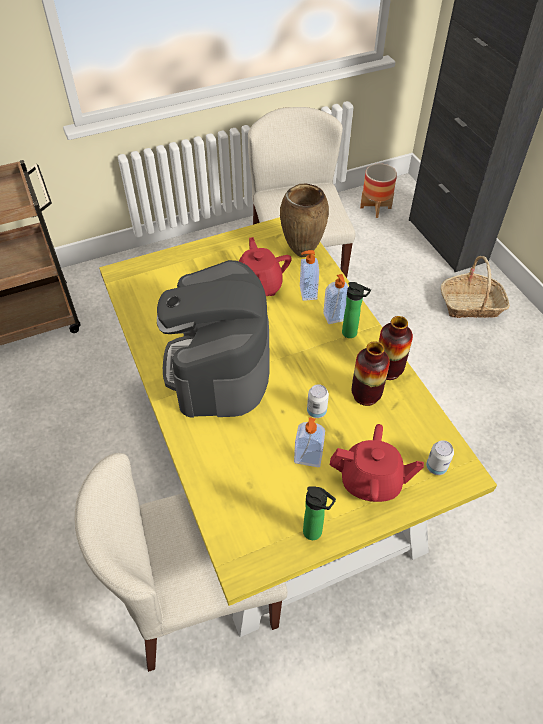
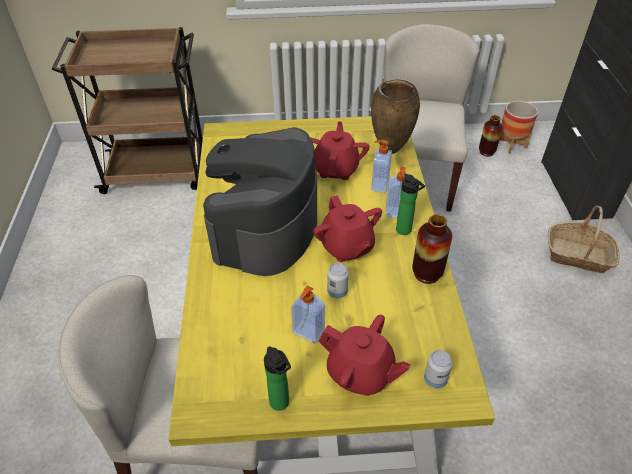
camera: 20 degrees right, 5 degrees down
(305, 364) = (346, 247): none -> red teapot
(366, 395) = (393, 290): vase -> vase (486, 152)

